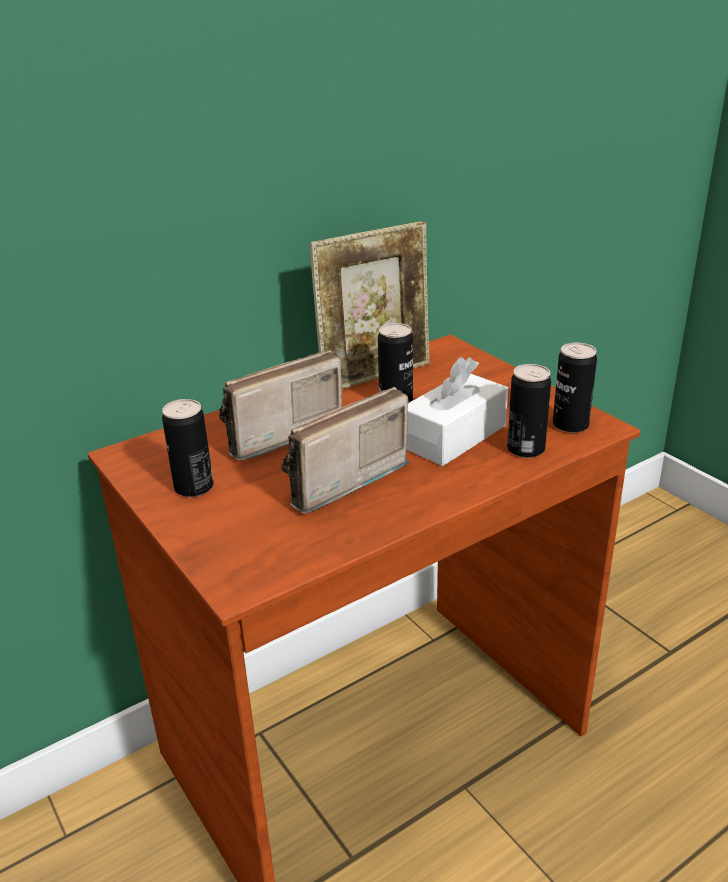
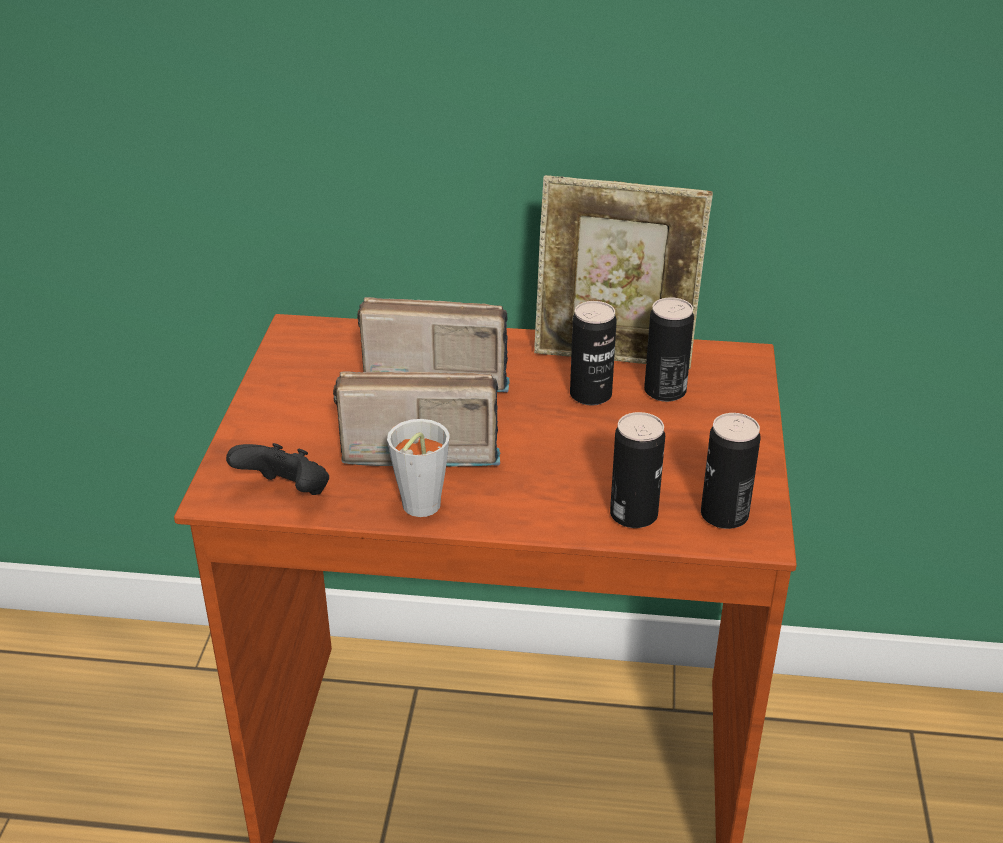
camera: 40 degrees right, 5 degrees up
(194, 487) = (303, 390): can -> can (665, 391)
(290, 555) = (287, 493): none -> black game controller
(398, 515) = (417, 510): none -> grey cup
(453, 436) = (586, 462): white tissue box -> none

